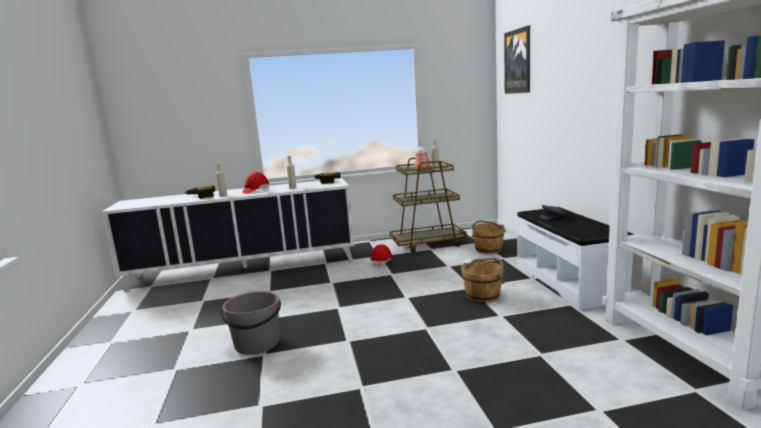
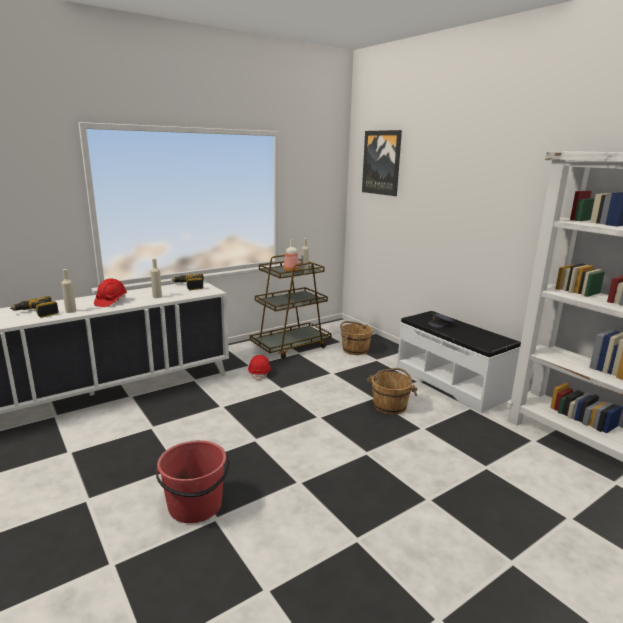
camera: 25 degrees left, 5 degrees up
(257, 344) = (195, 506): grey bucket -> red bucket

